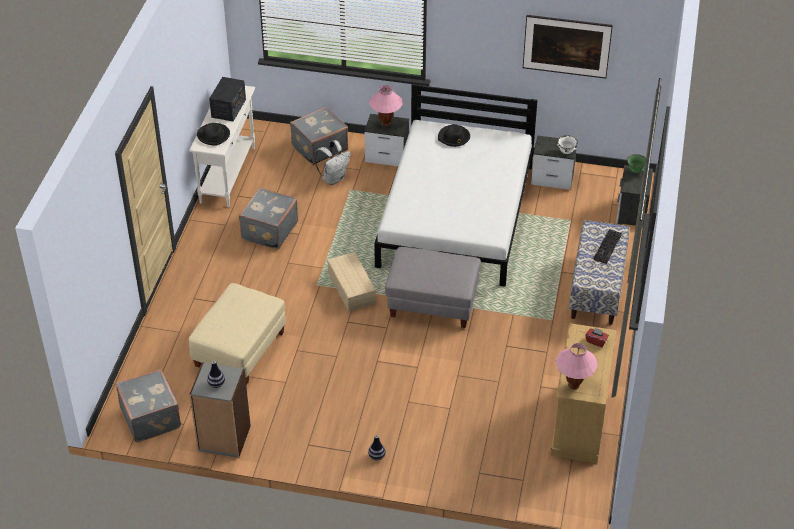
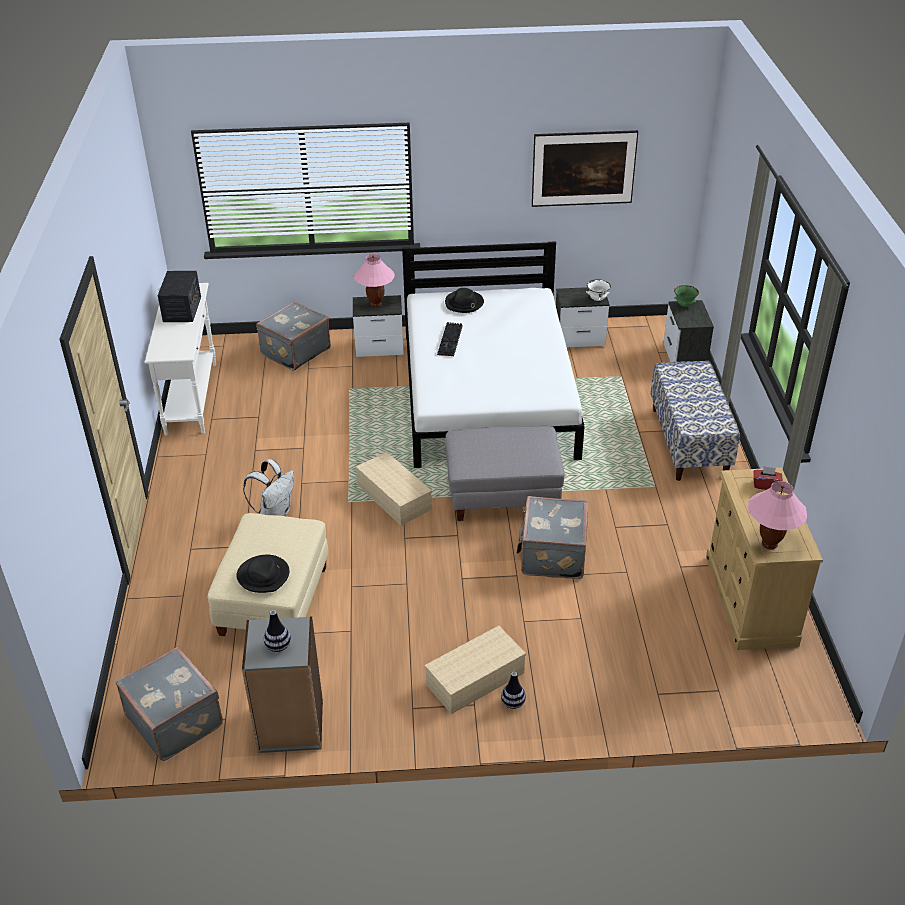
camera: 15 degrees left, 5 degrees down
(214, 135) = (172, 341): black hat -> black hat (264, 576)
(268, 230) = (264, 451): grey suitcase -> grey suitcase (551, 555)
(333, 178) = (325, 380): white backpack -> white backpack (274, 514)
(358, 433) = (475, 677): none -> beige storage box
(608, 248) = (699, 387): keyboard -> keyboard (451, 341)

